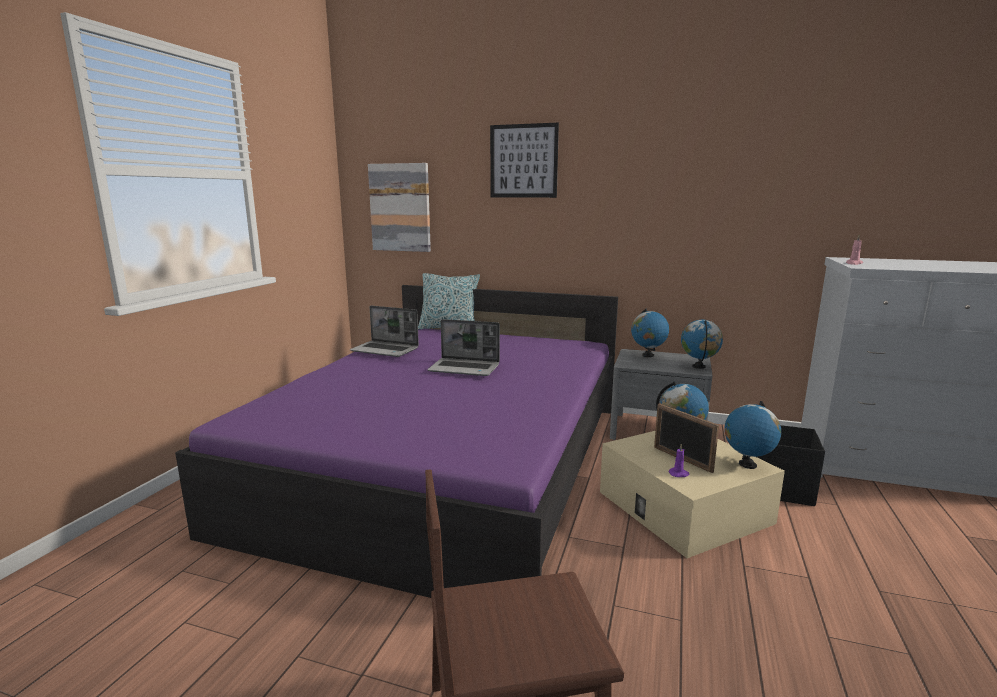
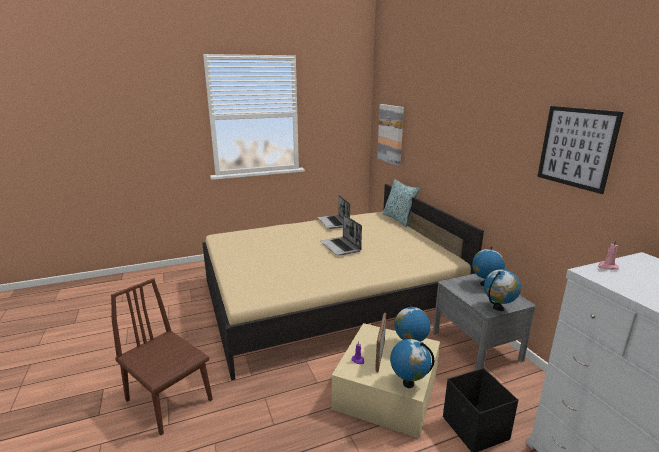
camera: 50 degrees right, 5 degrees up
(448, 461) = (328, 297): purple bed -> beige bed
(523, 161) = (446, 112): picture -> picture (576, 147)

